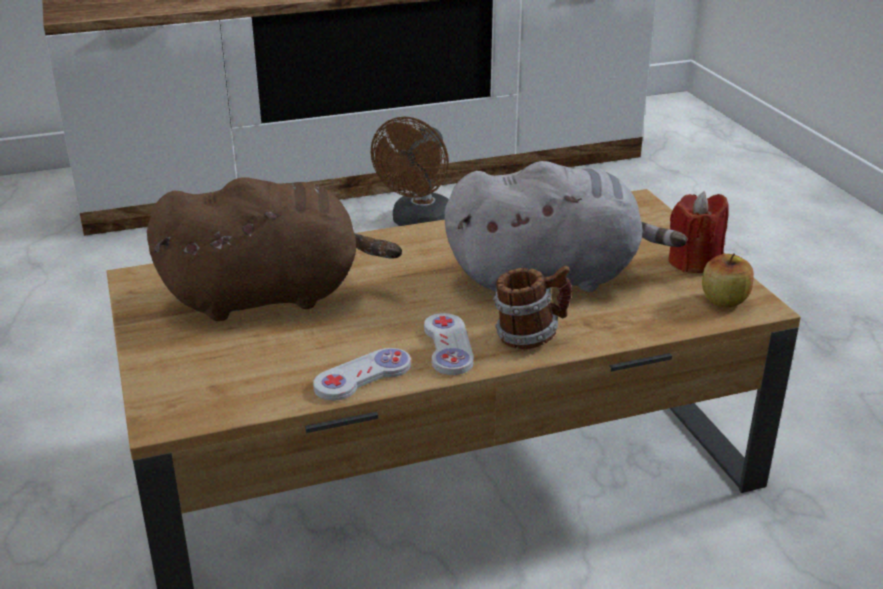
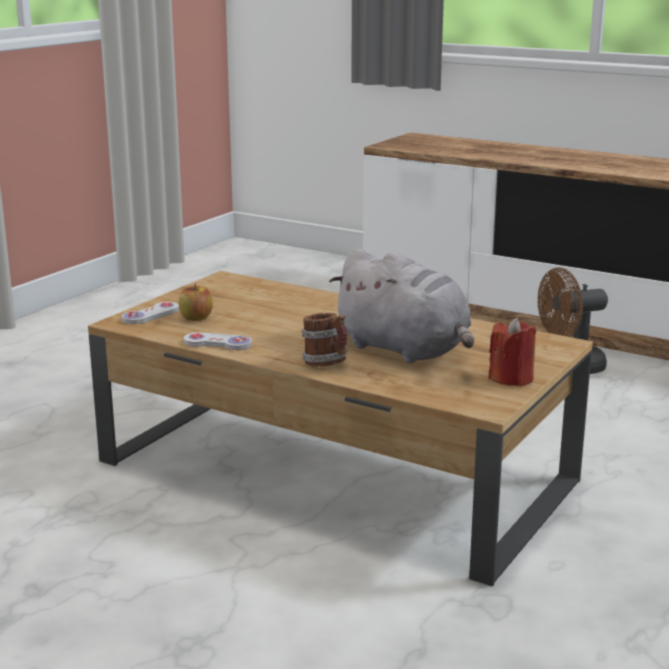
camera: 50 degrees right, 10 degrees down
(271, 296) = (257, 303): brown plush toy -> none
(448, 346) = (280, 350): white game controller -> white game controller (151, 315)
(724, 300) = (475, 398): apple -> apple (196, 318)

